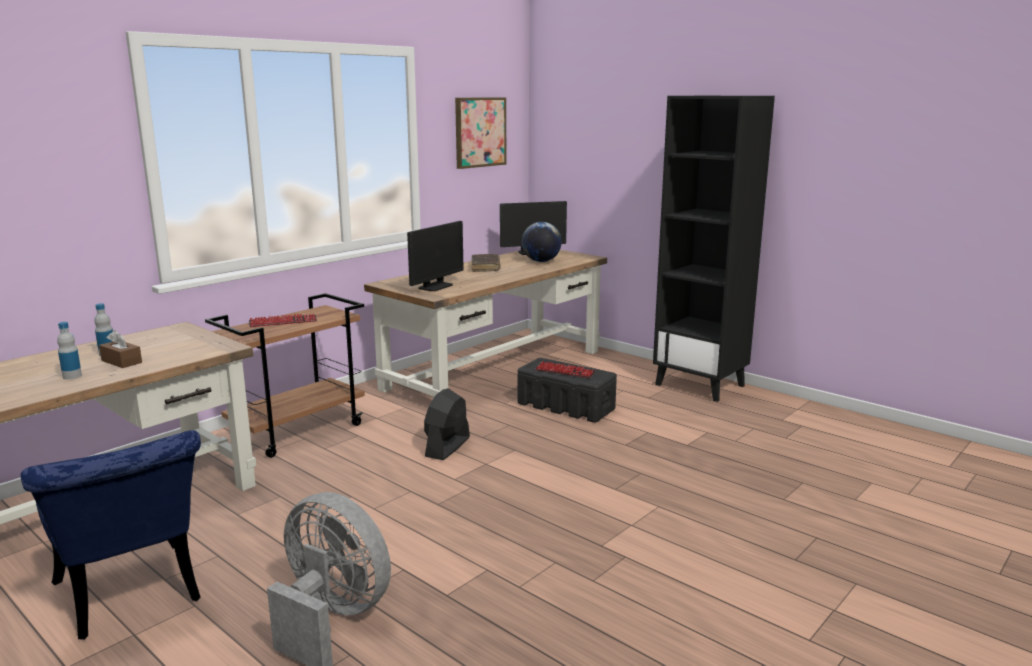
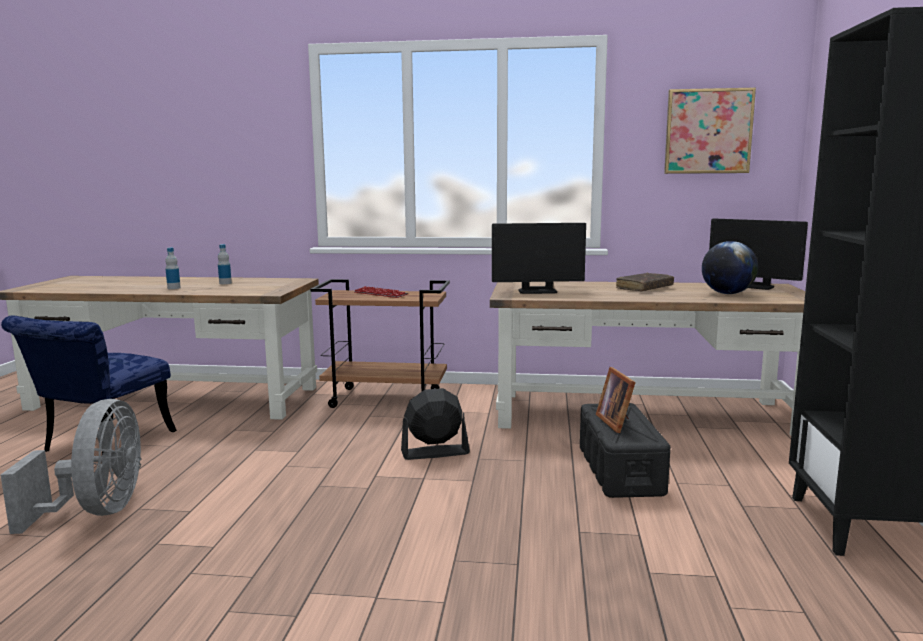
camera: 55 degrees right, 5 degrees down
(121, 361) = (212, 287): brown tissue box -> none
(565, 371) = (617, 422): keyboard -> picture frame

